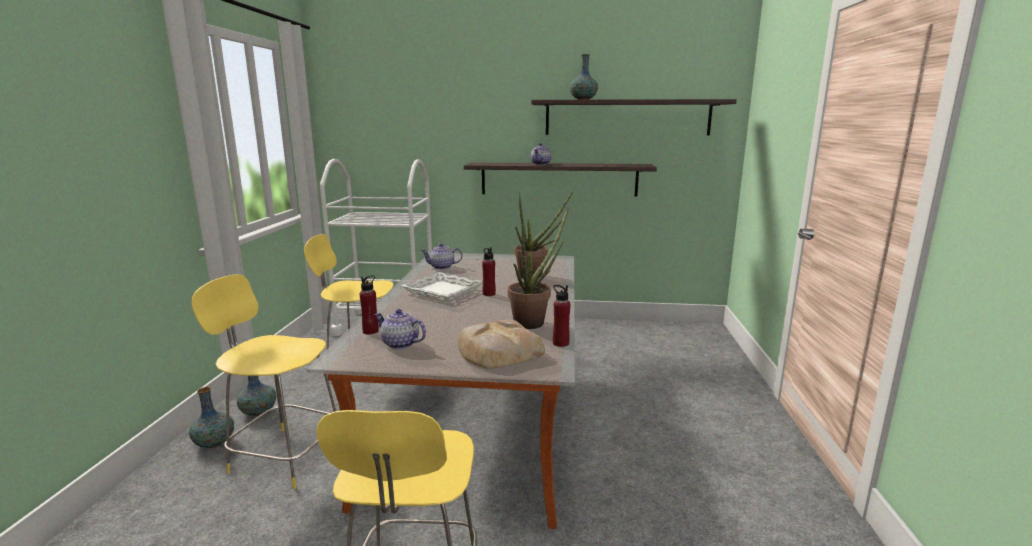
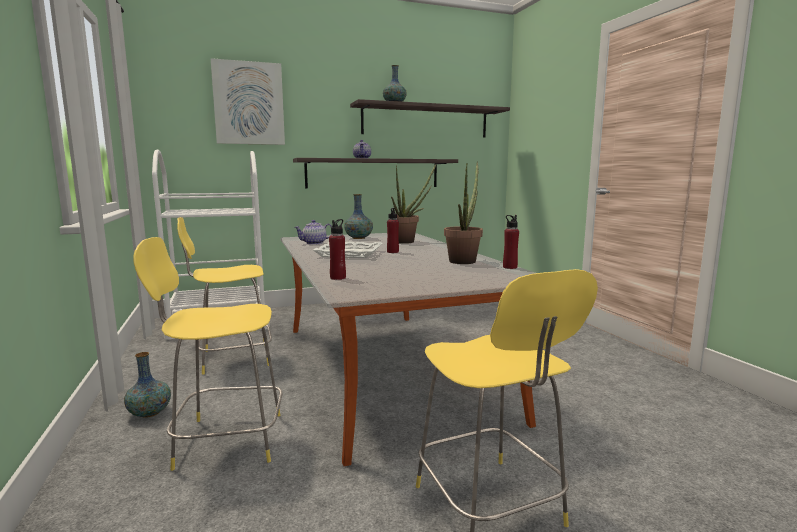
camera: 25 degrees left, 5 degrees down
(214, 443) = (122, 450): vase -> vase (358, 238)
(400, 344) = (383, 281): teapot -> none
(427, 106) = (249, 103): none -> picture
(498, 351) = (474, 275): bread -> none

